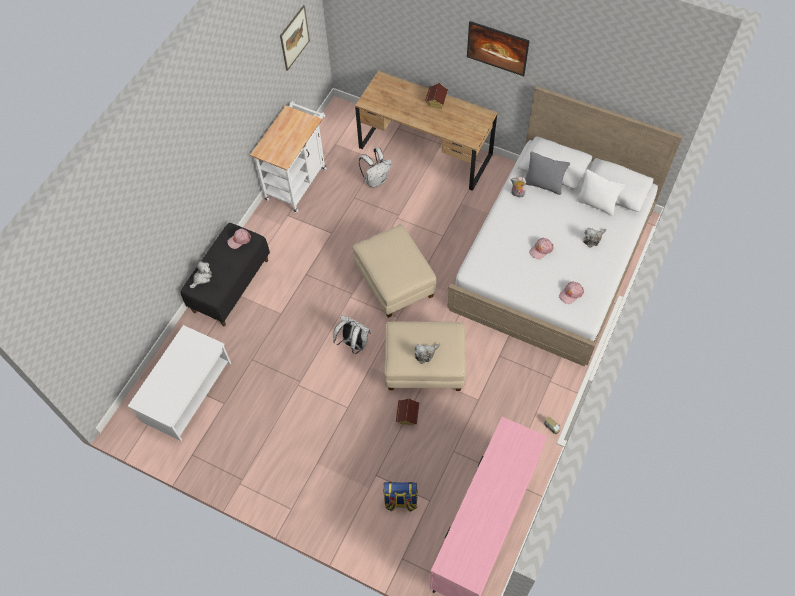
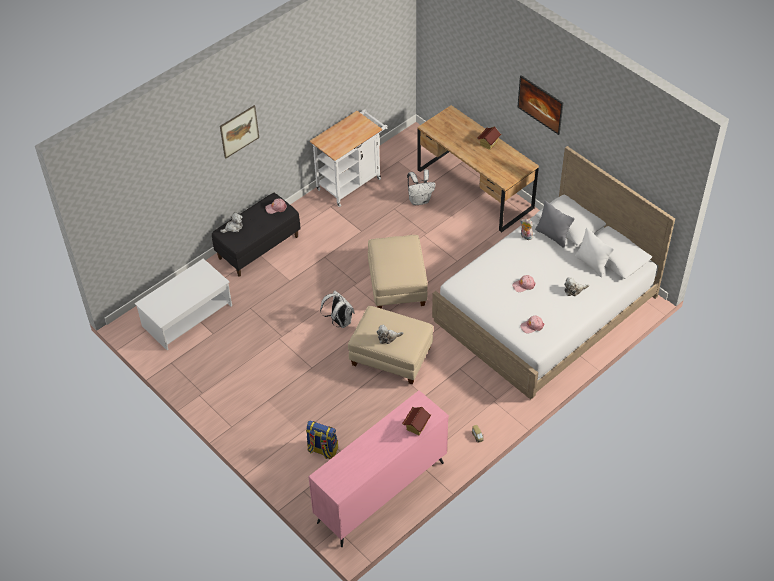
camera: 20 degrees right, 10 degrees down
(294, 38) = (378, 55): picture -> picture (239, 131)
(407, 416) = (358, 390): toy house -> toy house (416, 426)

